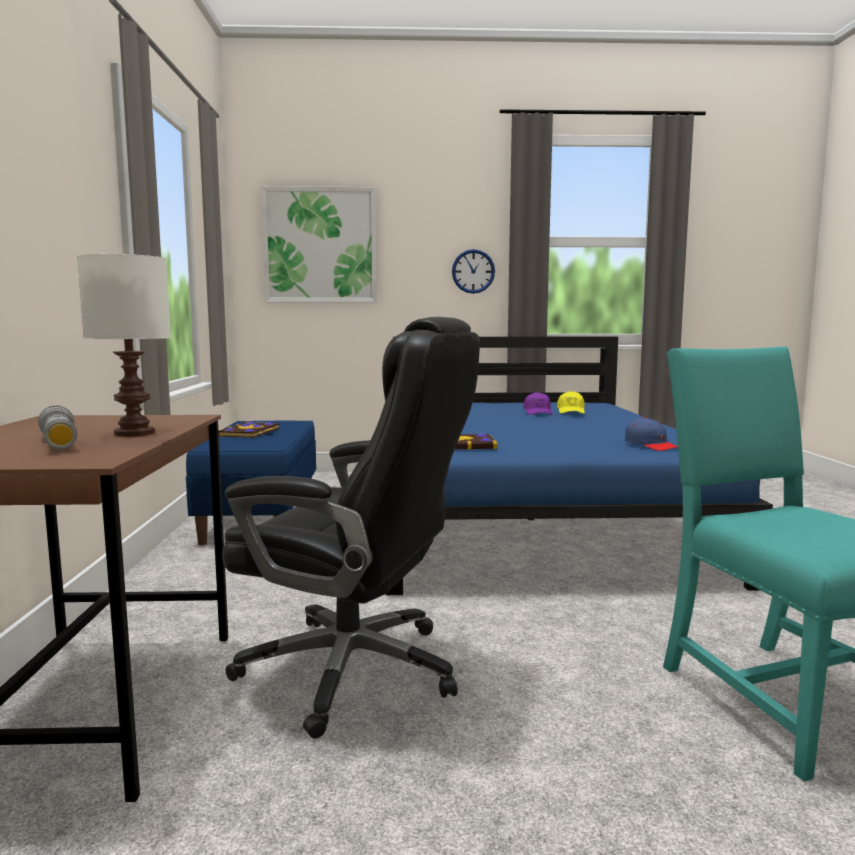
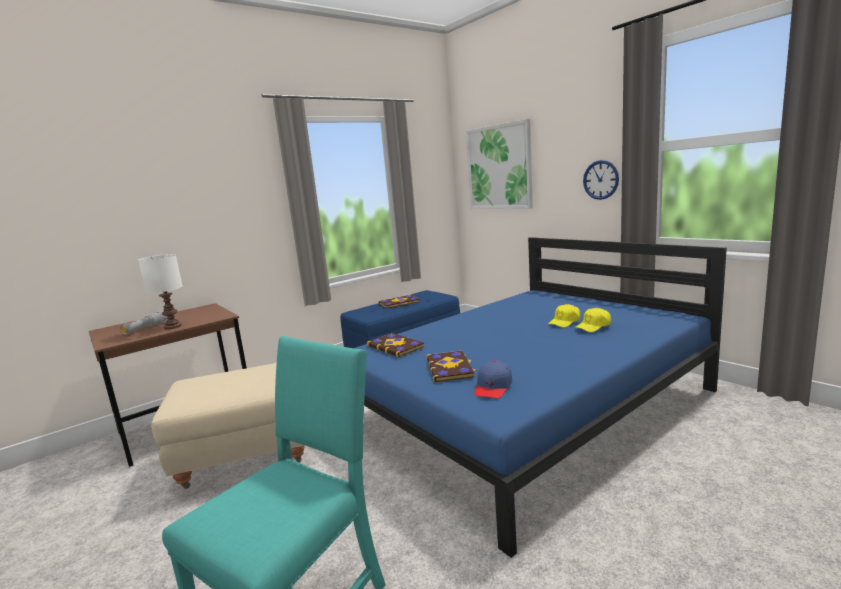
camera: 55 degrees right, 5 degrees up
(356, 670) = (245, 458): black office chair -> beige ottoman
(538, 412) = (565, 322): purple cap -> yellow cap
(574, 444) = (450, 368): none -> book

